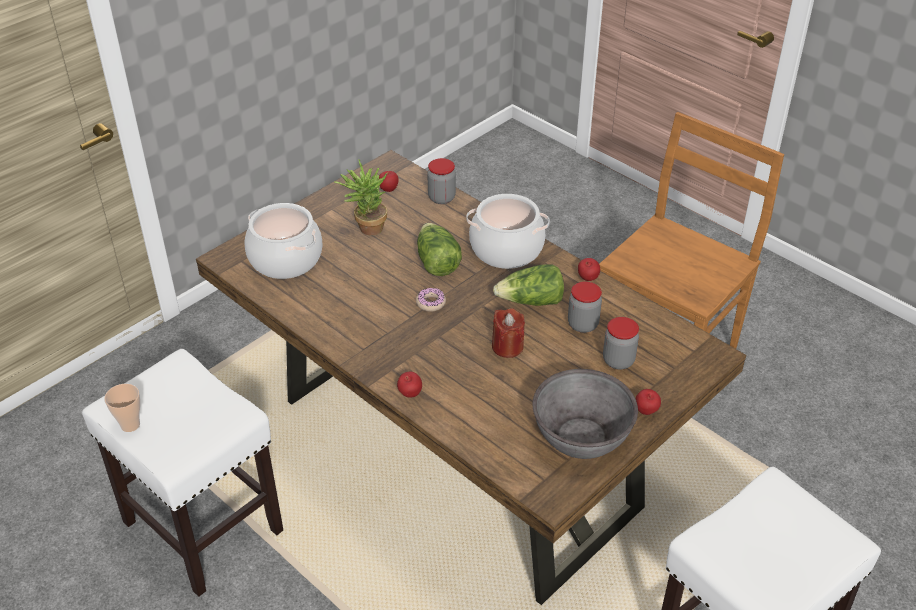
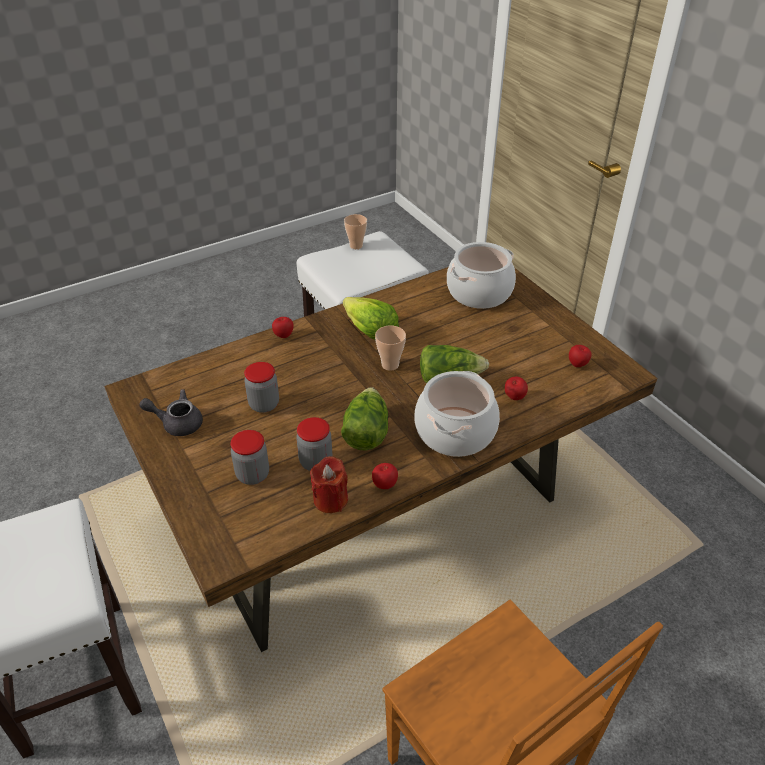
camera: 105 degrees right, 0 degrees up
(366, 228) = (514, 342): potted plant -> none
(379, 328) = (369, 331): none -> lettuce
(430, 303) = (390, 365): donut -> cup
(441, 198) = (557, 400): jar -> jar (264, 404)
(507, 347) = (310, 401): red candle -> red candle (330, 499)
(582, 437) = (177, 423): grey bowl -> grey teapot
(646, 412) = (178, 475): apple -> apple (514, 398)

